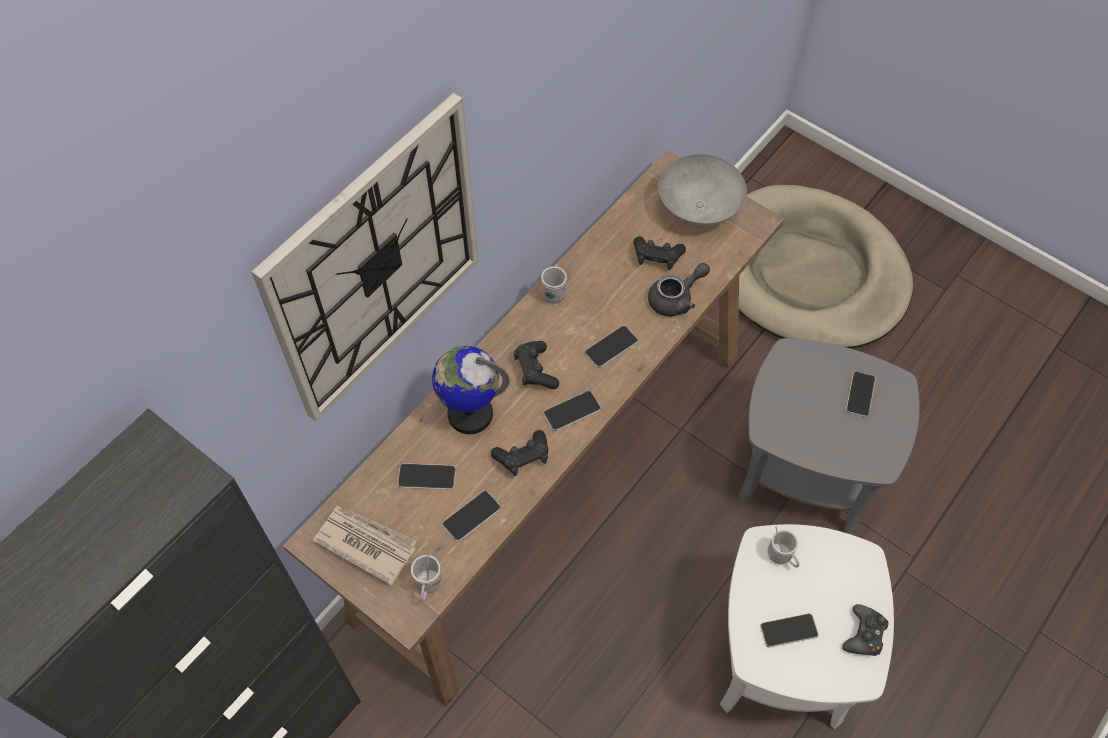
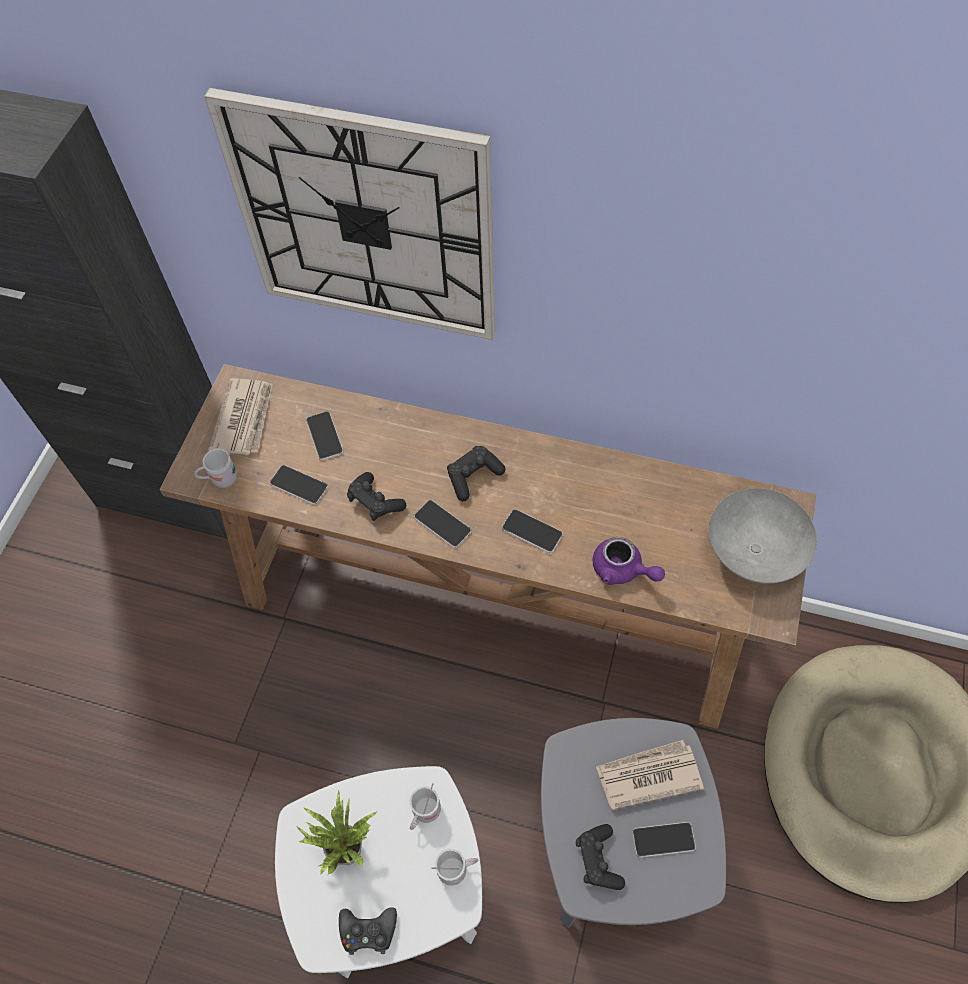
camera: 70 degrees right, 0 degrees up
(470, 413) = (403, 443): globe -> none
(554, 291) = (571, 458): white mug -> white mug (457, 869)
(657, 257) = (665, 534): black game controller -> black game controller (598, 860)
(676, 298) = (622, 570): grey teapot -> purple teapot
(789, 630) = (345, 847): phone -> potted plant
(808, 384) = (647, 775): none -> newspaper

